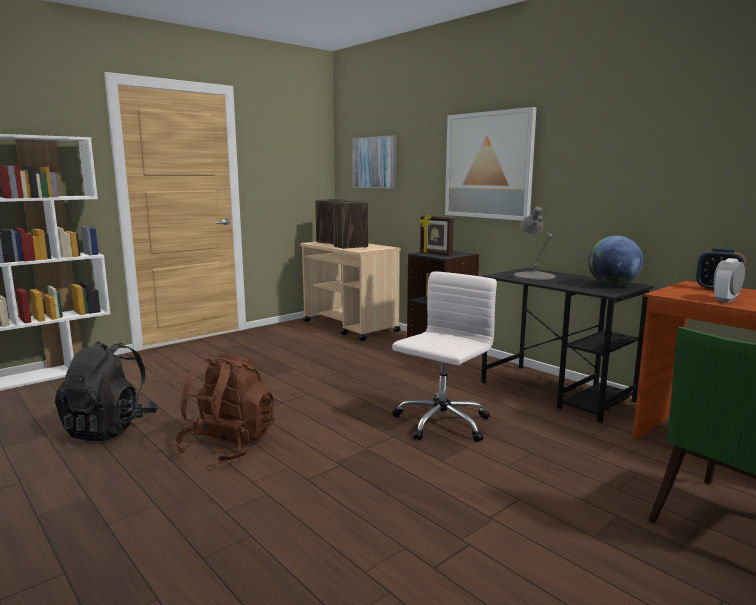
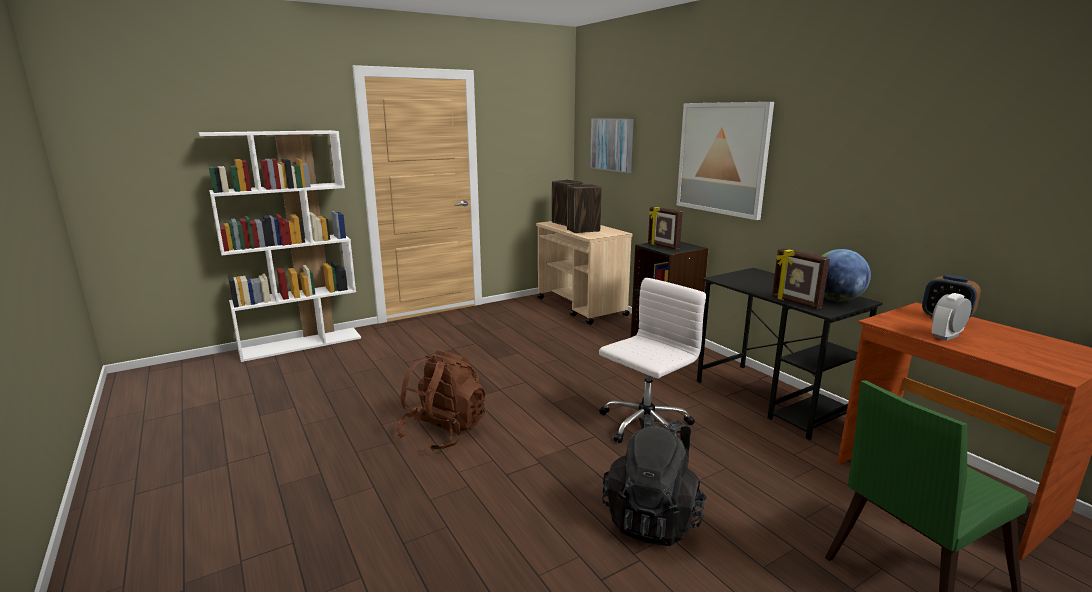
camera: 10 degrees right, 5 degrees up
(110, 428) = (347, 404): black backpack -> black backpack (653, 518)
(534, 276) = (757, 281): grey table lamp -> none
(577, 288) = (795, 302): none -> picture frame

